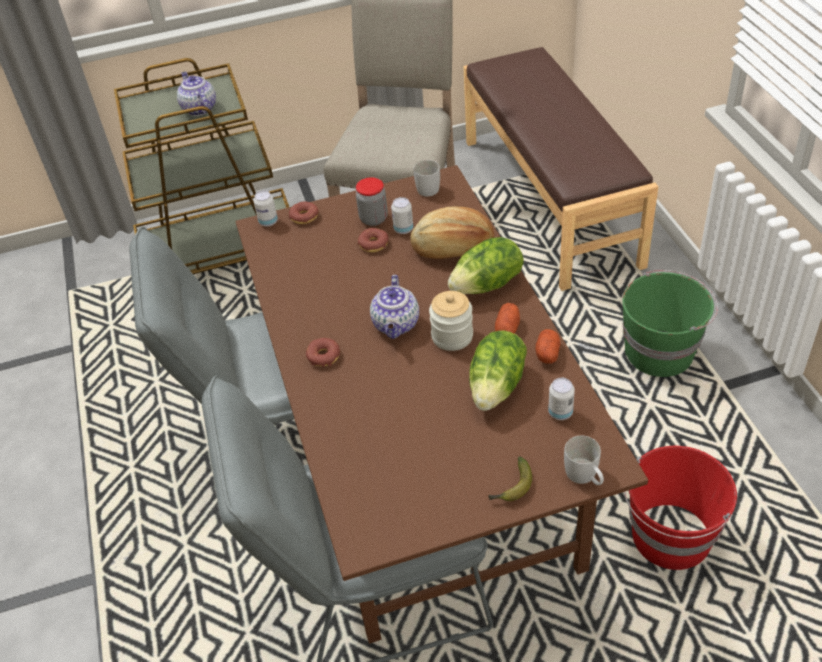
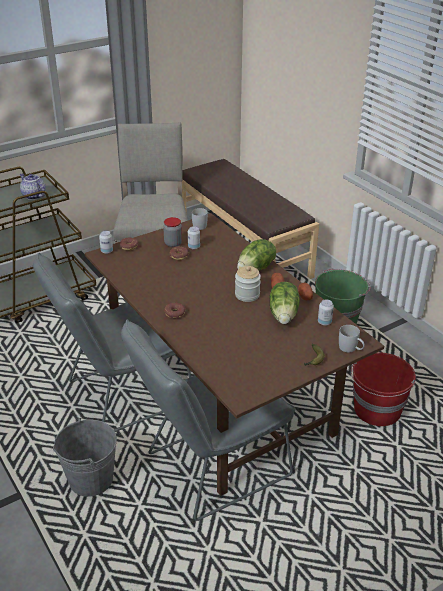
camera: 20 degrees left, 10 degrees down
(195, 574) = (91, 480): none -> grey bucket
(396, 325) = (212, 293): teapot -> none
(452, 247) = (227, 253): bread -> none

